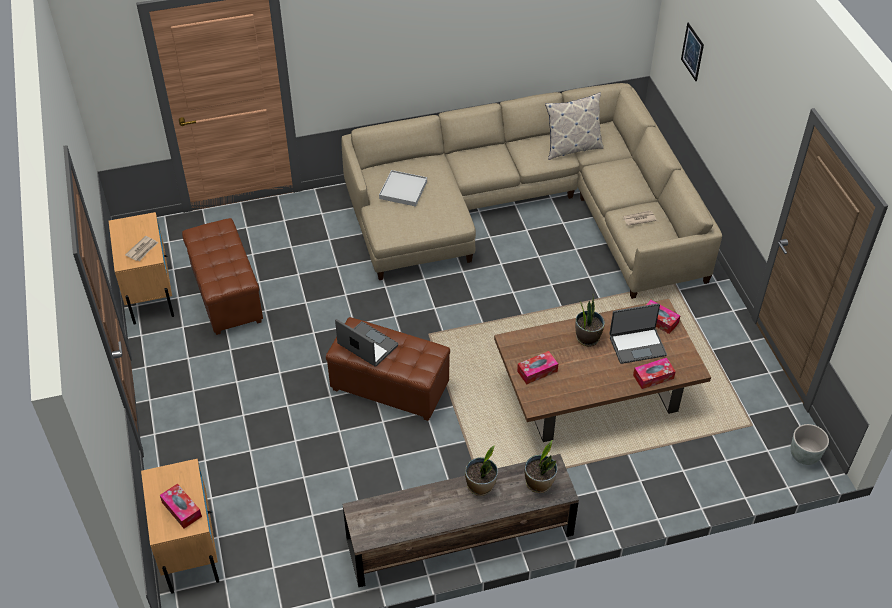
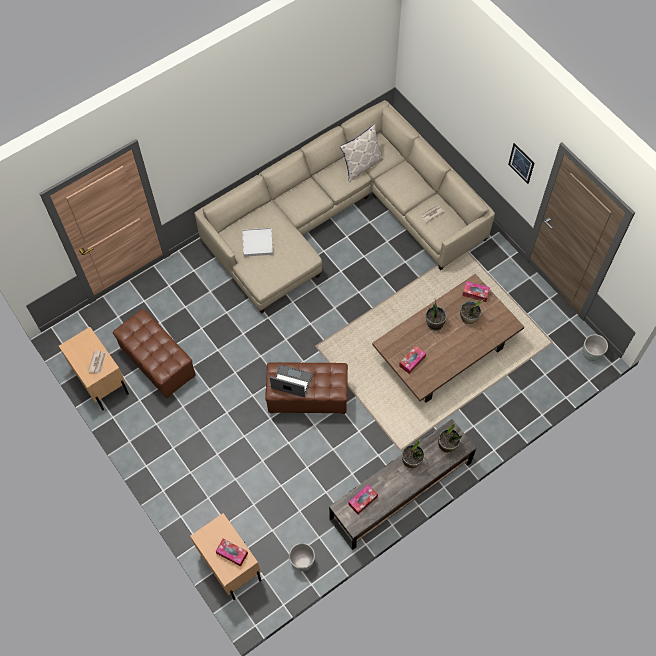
camera: 20 degrees left, 15 degrees up
(284, 577) = (302, 561): none -> grey planter
(637, 345) = (468, 318): laptop -> potted plant
(653, 377) = (488, 339): tissue box -> tissue box (363, 500)
(692, 52) = (438, 82): picture -> picture (521, 163)

